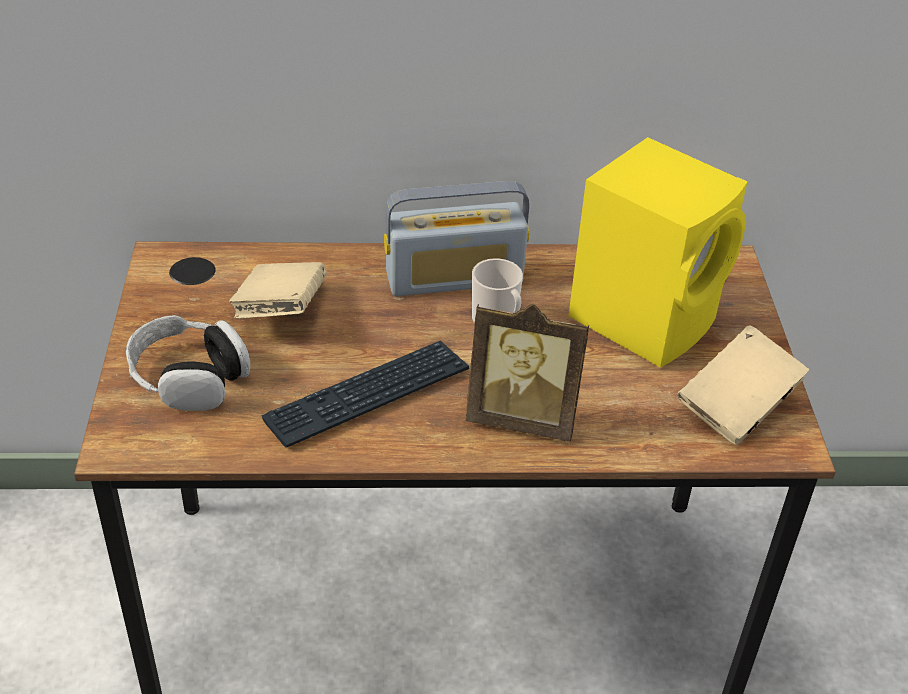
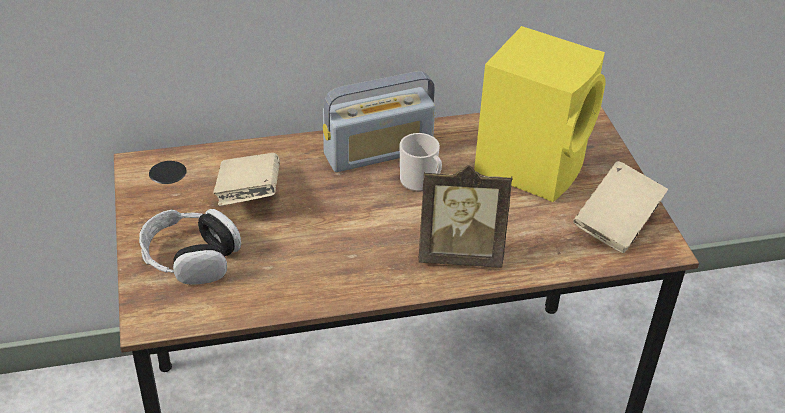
camera: 10 degrees left, 0 degrees up
(367, 395) = (336, 253): keyboard -> none

